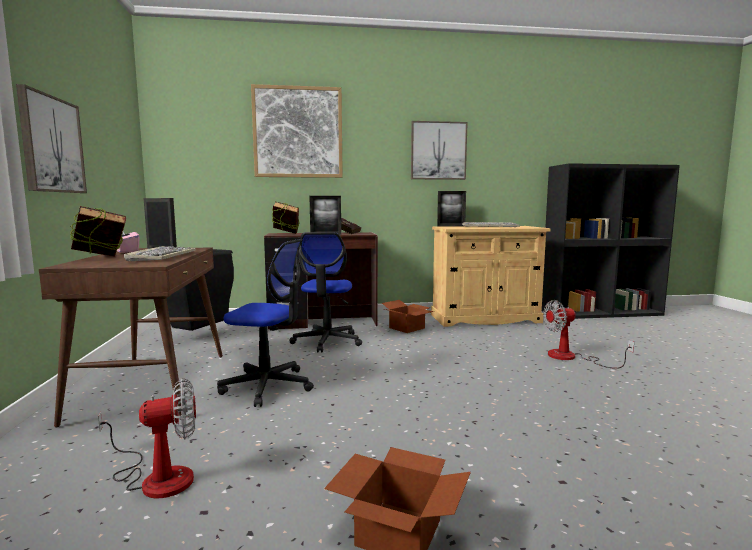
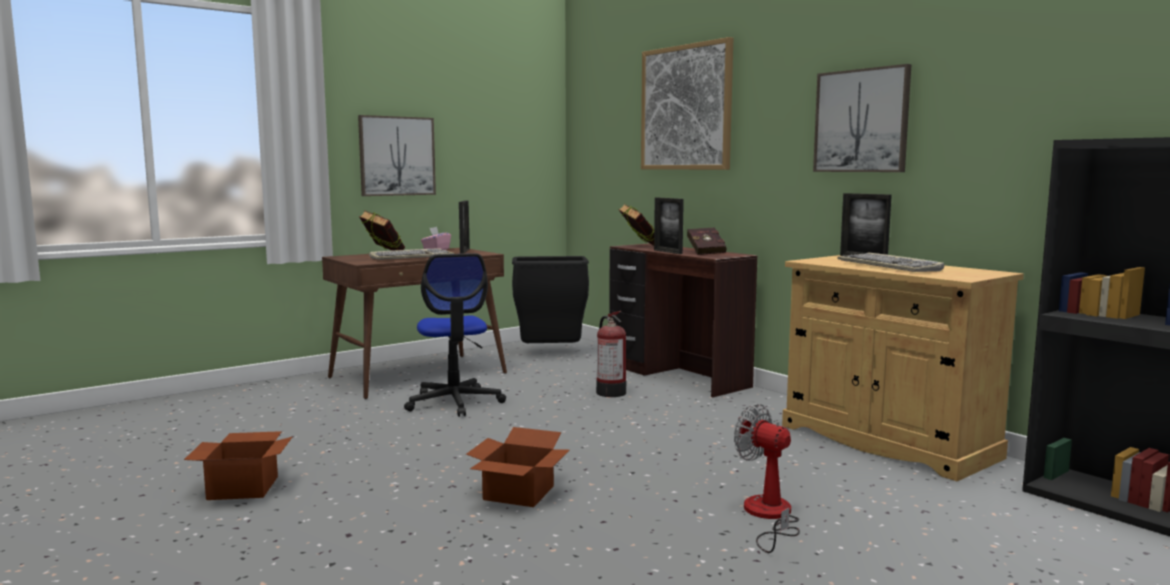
camera: 60 degrees right, 0 degrees up
(157, 477) = (280, 416): fan -> none
(327, 341) = (610, 392): office chair -> fire extinguisher
(407, 328) = (732, 411): cardboard box -> cardboard box (516, 493)

